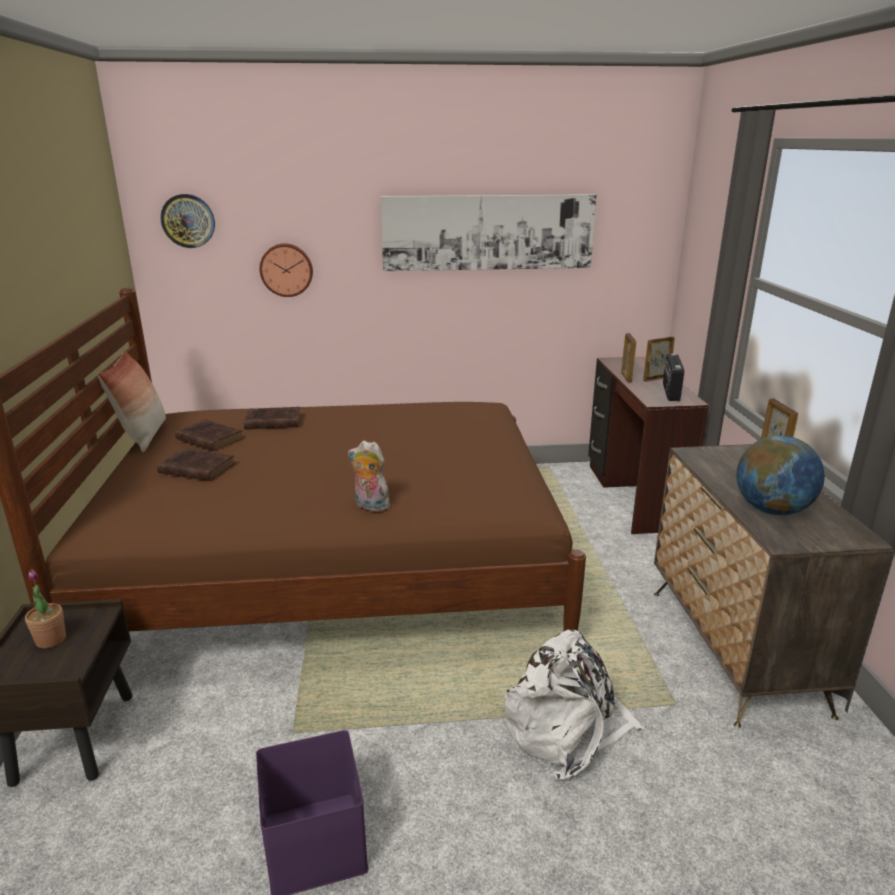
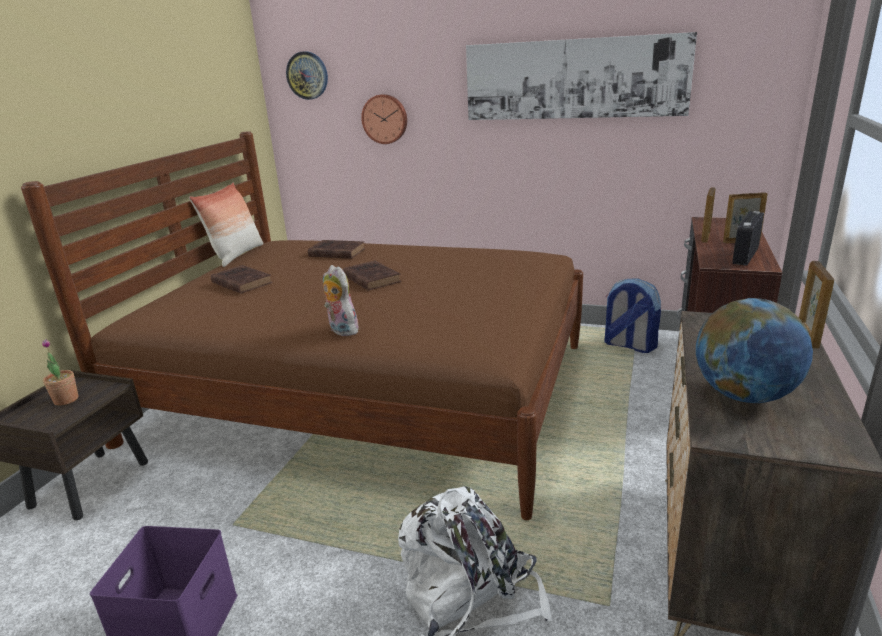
camera: 25 degrees right, 0 degrees up
(208, 439) = (275, 261): brown book -> brown book (371, 279)
(552, 481) = (628, 345): none -> backpack

